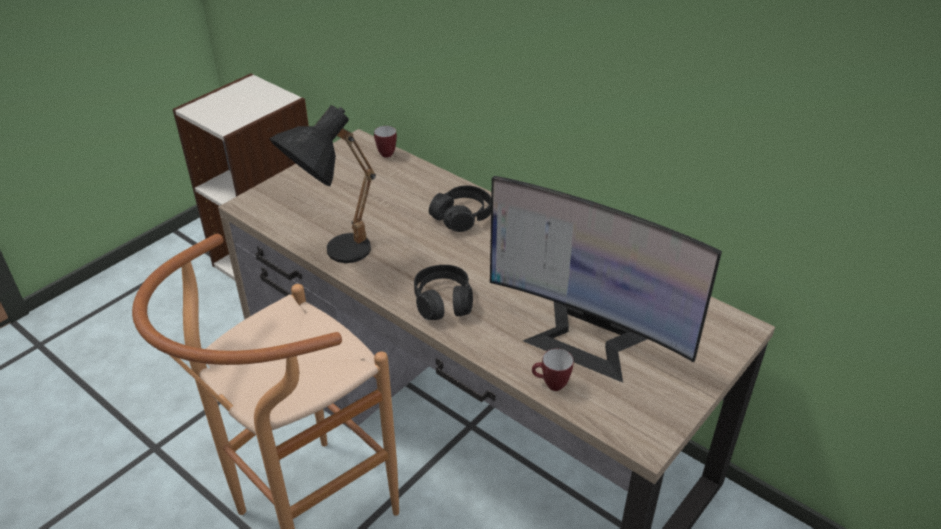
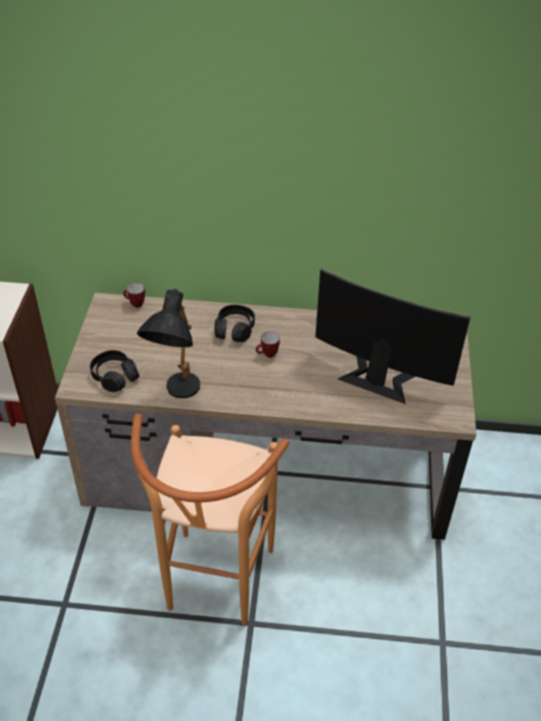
camera: 35 degrees left, 5 degrees up
(443, 301) = (278, 392): black headphones -> black headphones (115, 376)
(550, 385) = (384, 413): mug -> mug (267, 355)
(586, 339) = (379, 376): monitor -> monitor turned 150 degrees counterclockwise

